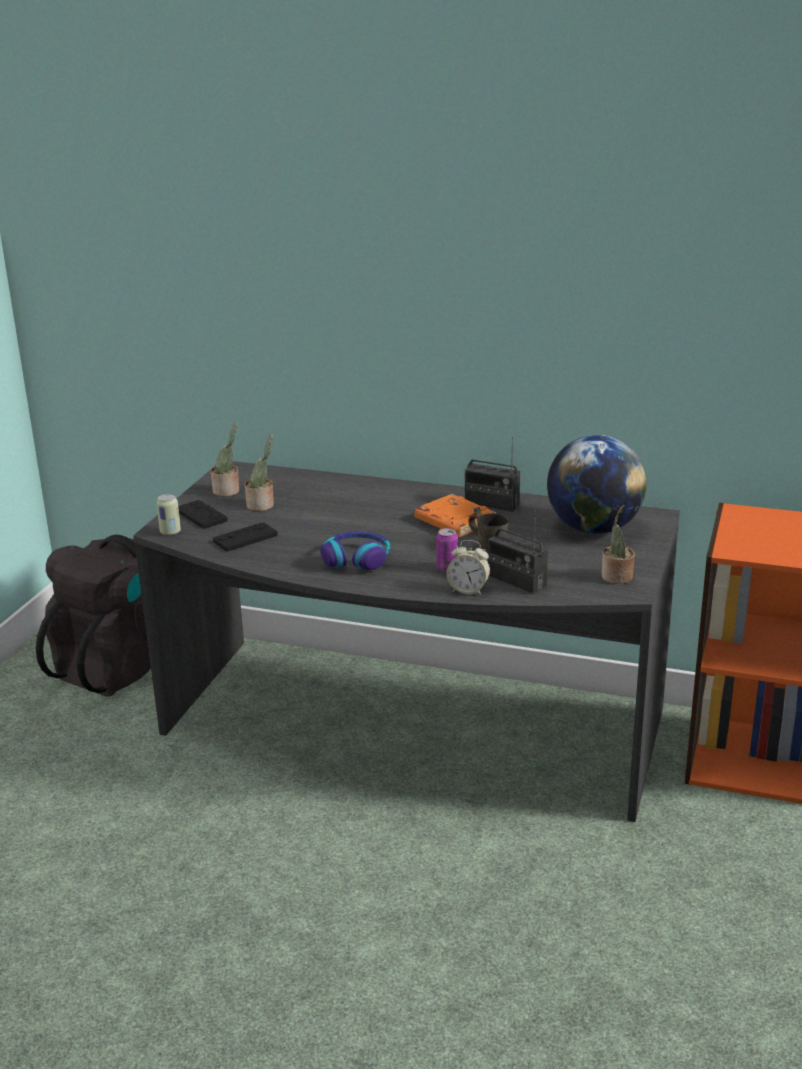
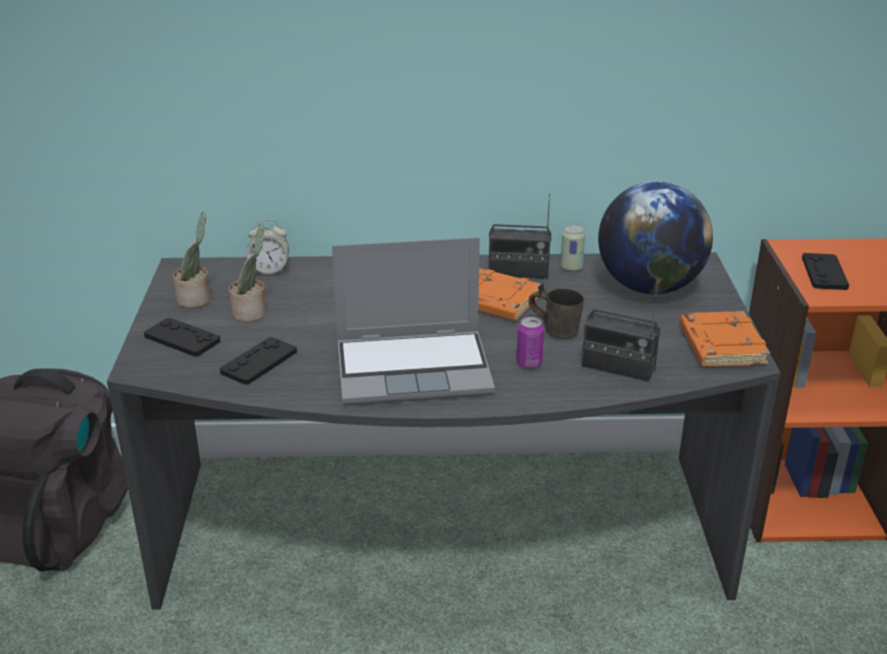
camera: 20 degrees left, 5 degrees up
(170, 532) = (155, 369): can -> can (571, 267)
(356, 559) = (415, 369): headphones -> laptop
(468, 590) = (574, 389): alarm clock -> alarm clock (269, 270)
(617, 578) = (720, 345): potted plant -> orange book
(751, 534) = (824, 273): none -> black game controller

